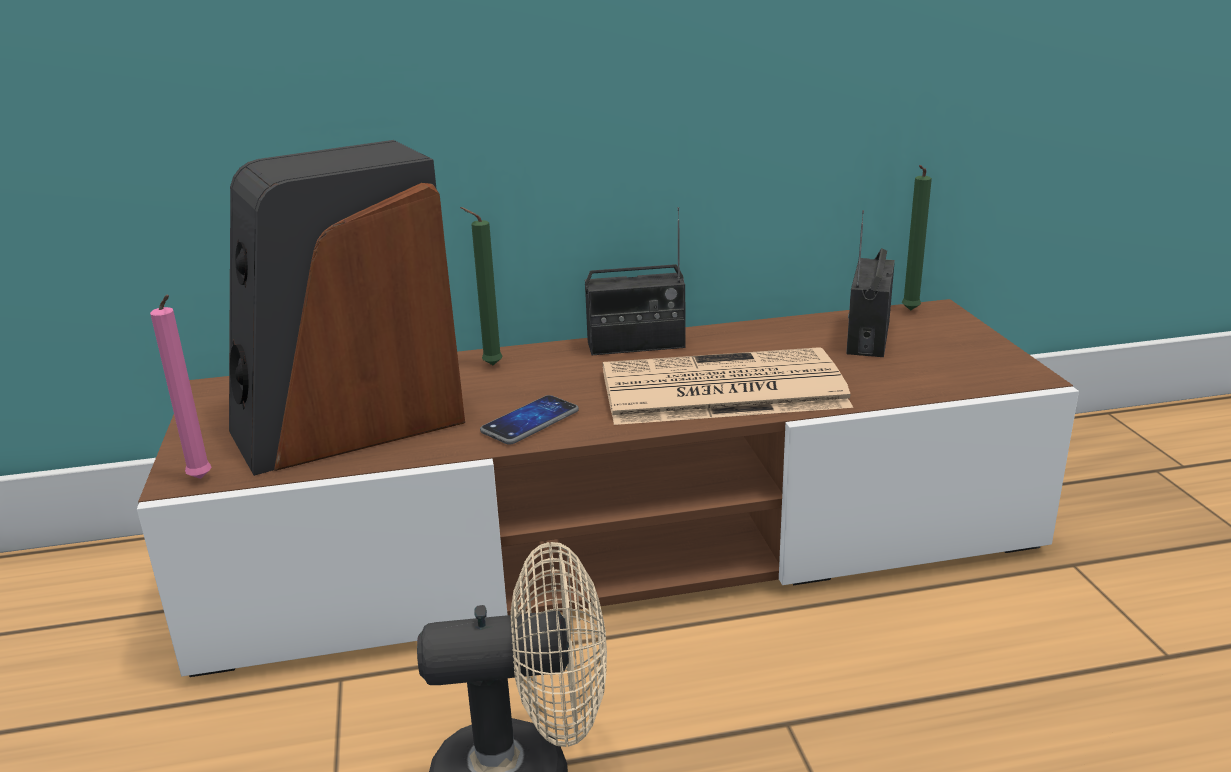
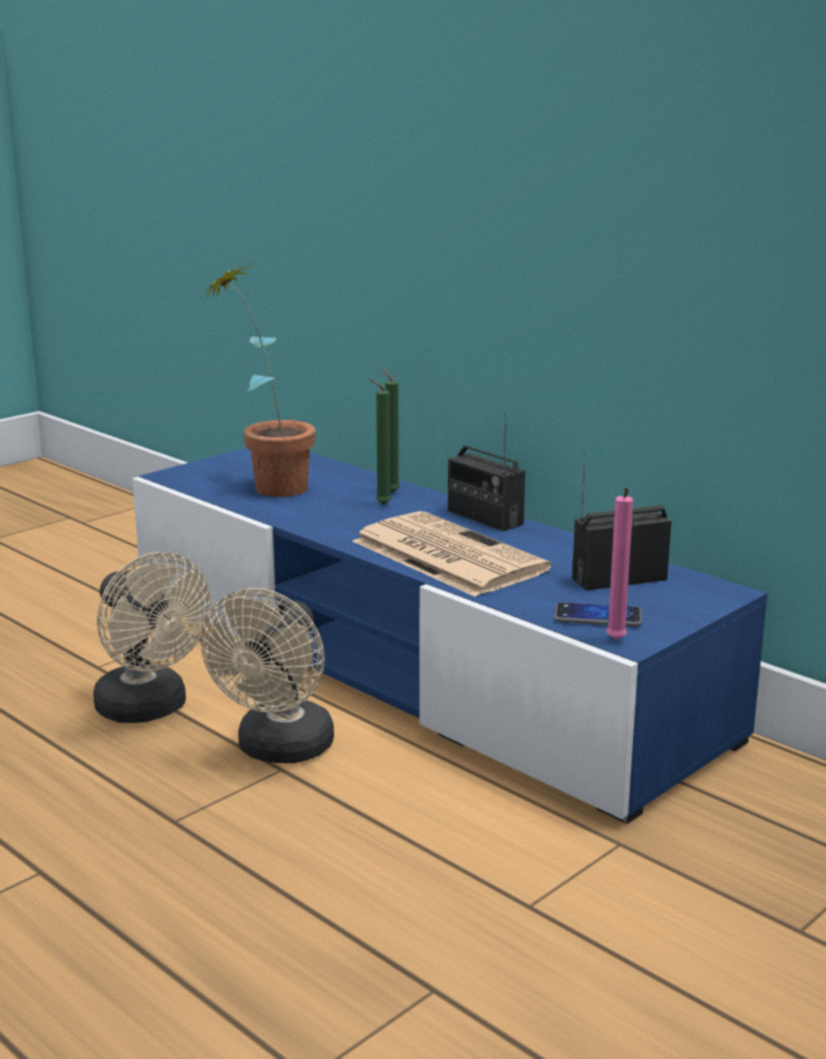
camera: 55 degrees right, 5 degrees down
(202, 480) = (170, 479): pink candle -> pink candle (615, 641)
(348, 424) = (267, 486): speaker -> potted plant
(530, 422) = (327, 521): phone -> phone (597, 617)
(620, 544) = (413, 664): brown tv stand -> blue tv stand
(740, 708) = (279, 750): none -> beige fan
(909, 311) = (704, 582): green candle -> green candle (381, 505)

